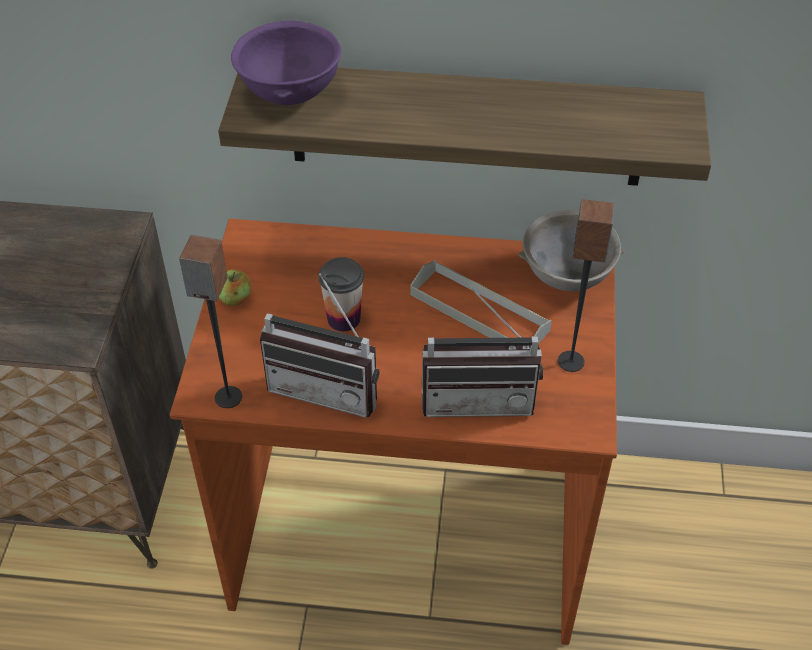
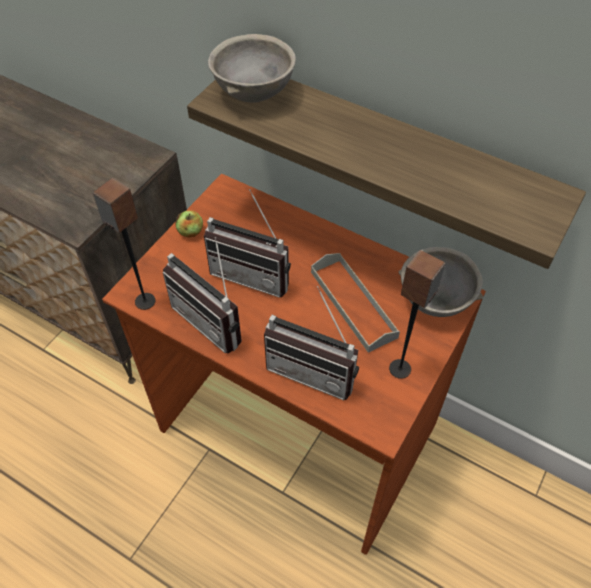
camera: 25 degrees right, 5 degrees up
(289, 94) = (252, 93): purple bowl -> grey bowl
(343, 319) = (254, 273): cup -> radio

